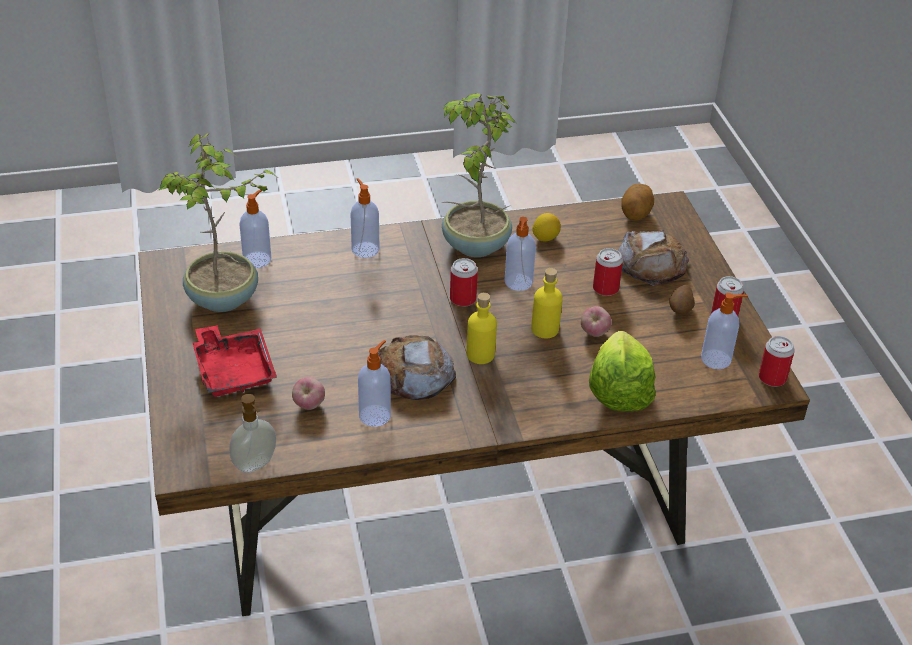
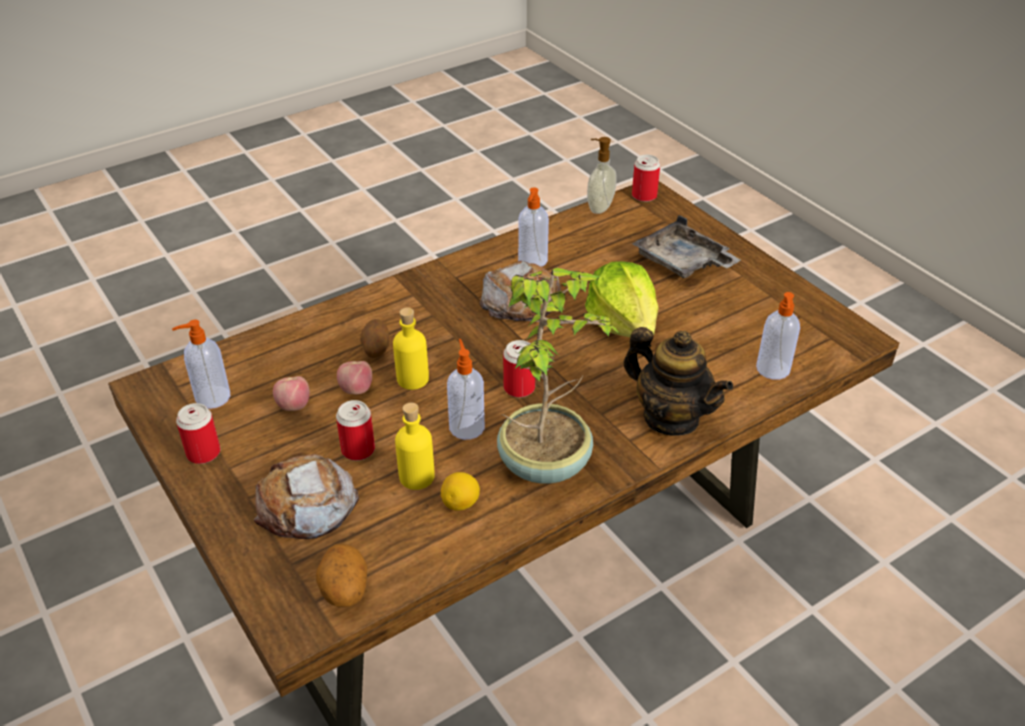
camera: 160 degrees right, 0 degrees up
(223, 299) = (758, 318): potted plant -> none
(233, 370) = (682, 262): red tray -> grey tray
(309, 405) = (594, 254): apple -> apple (294, 405)
(365, 249) = (671, 417): soap dispenser -> teapot
(480, 354) = (468, 335): yellow bottle -> yellow bottle (416, 477)
(618, 391) = (315, 337): lettuce -> lettuce (623, 323)
(680, 310) = (259, 447): potato -> potato (375, 350)
(772, 378) = (148, 393): can -> can (644, 196)

